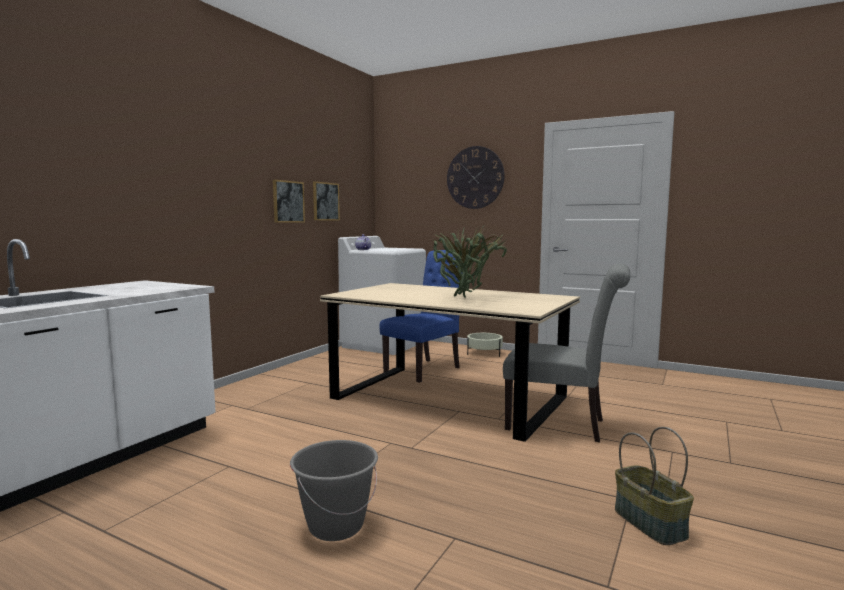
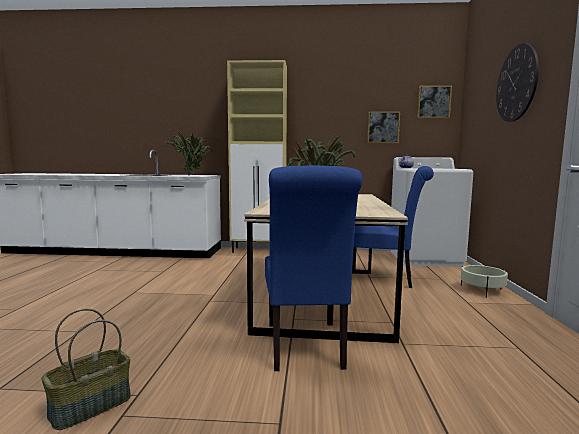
camera: 65 degrees right, 0 degrees up
(136, 287) = (191, 175): none -> potted plant
(224, 394) = (259, 250): none -> beige cabinet
(288, 201) = (339, 129): picture -> picture (434, 102)
(335, 525) = (98, 302): grey bucket -> none
(562, 425) = (305, 348): grey chair -> blue chair

